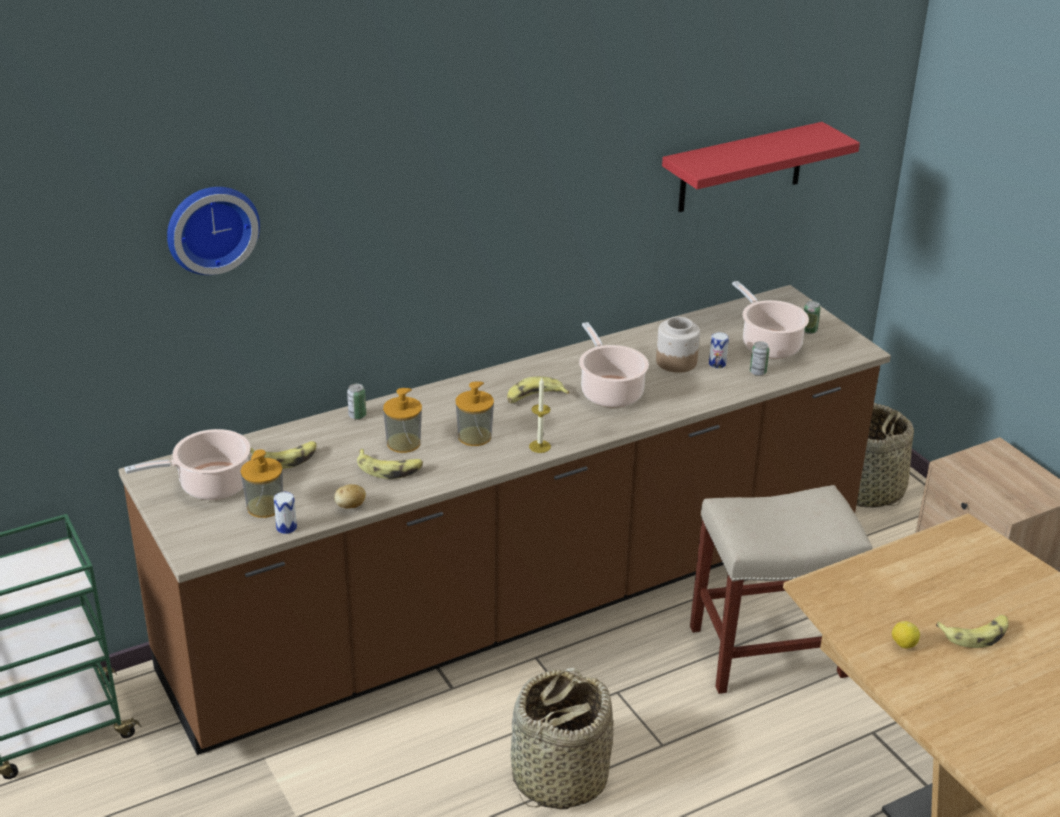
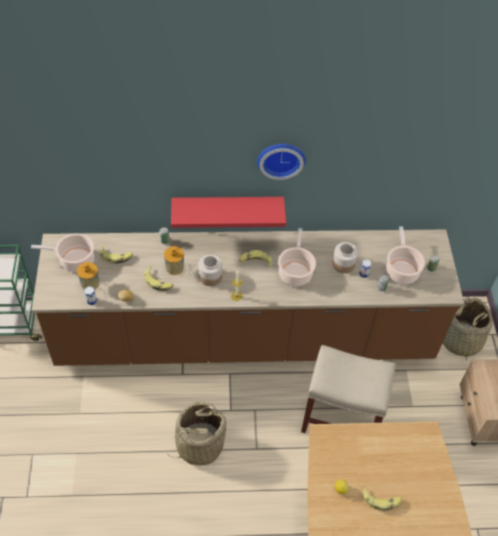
camera: 25 degrees right, 20 degrees up
(210, 227) = (89, 147): wall clock -> wall clock (281, 158)
(474, 436) = (210, 276): soap dispenser -> jar
(741, 168) = (421, 170): red shelf -> red shelf (227, 209)

